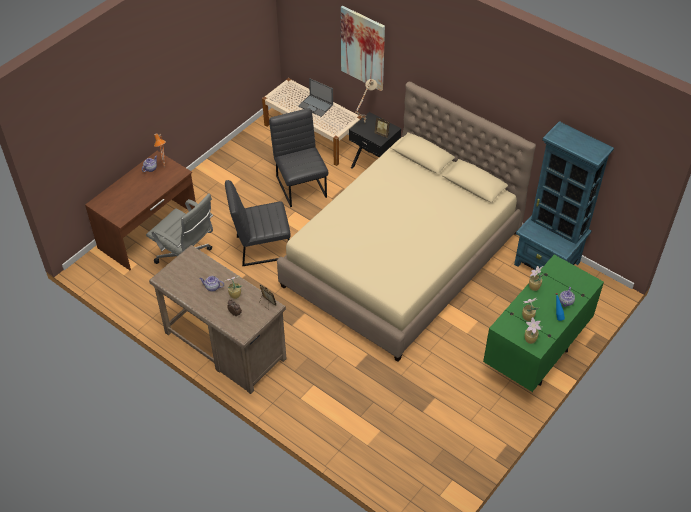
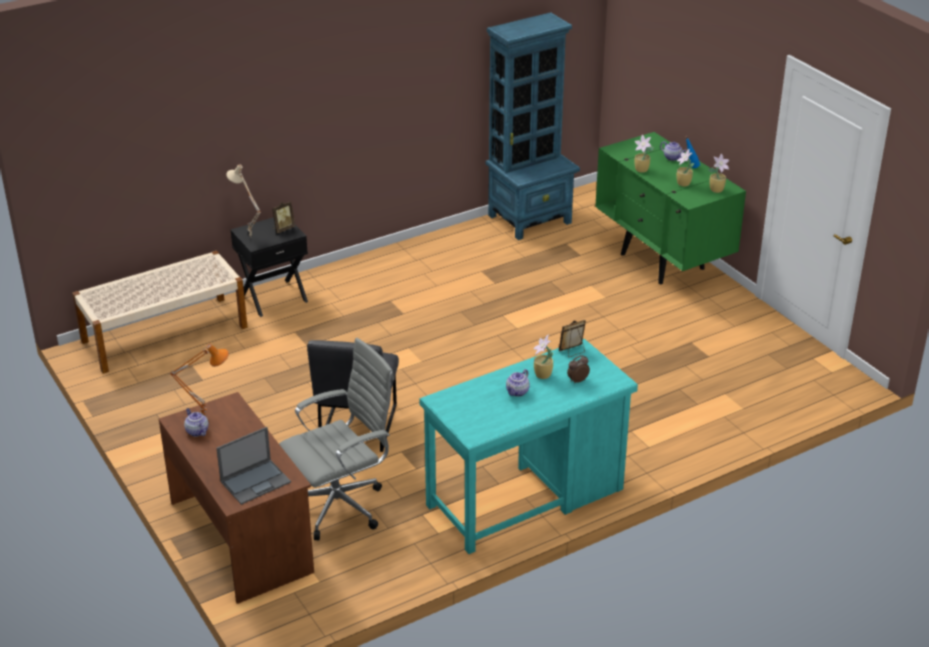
camera: 70 degrees left, 15 degrees down
(224, 346) = (525, 498): brown desk -> turquoise desk
(301, 185) = (260, 366): grey chair -> none
(316, 105) = (158, 281): laptop -> laptop (256, 481)
(363, 48) = (200, 135): picture -> none
(402, 258) = (458, 314): beige bed -> none

